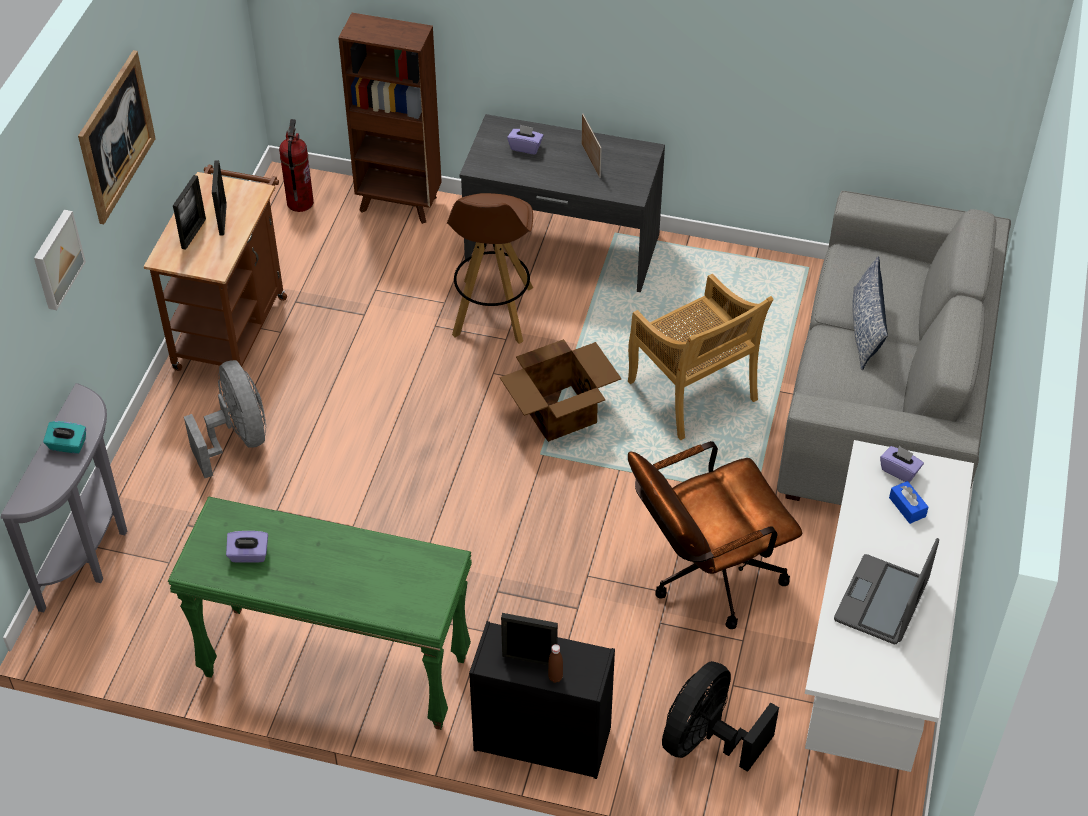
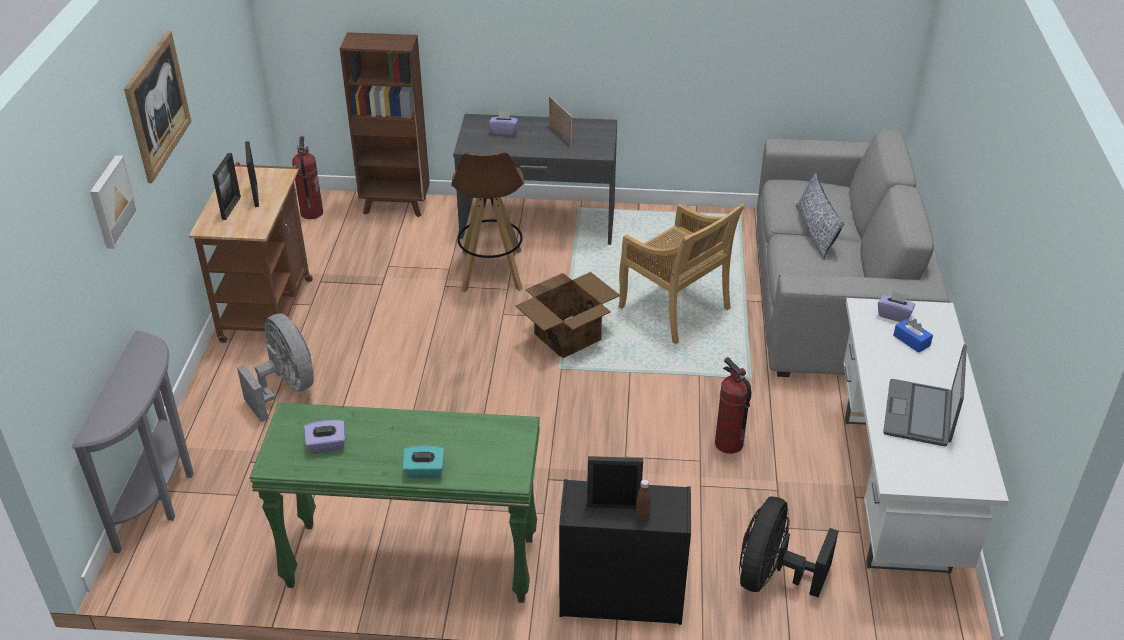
camera: 10 degrees left, 10 degrees down
(67, 445) = (133, 379): turquoise tissue box -> turquoise tissue box (424, 471)
(705, 576) = (728, 444): brown office chair -> fire extinguisher

